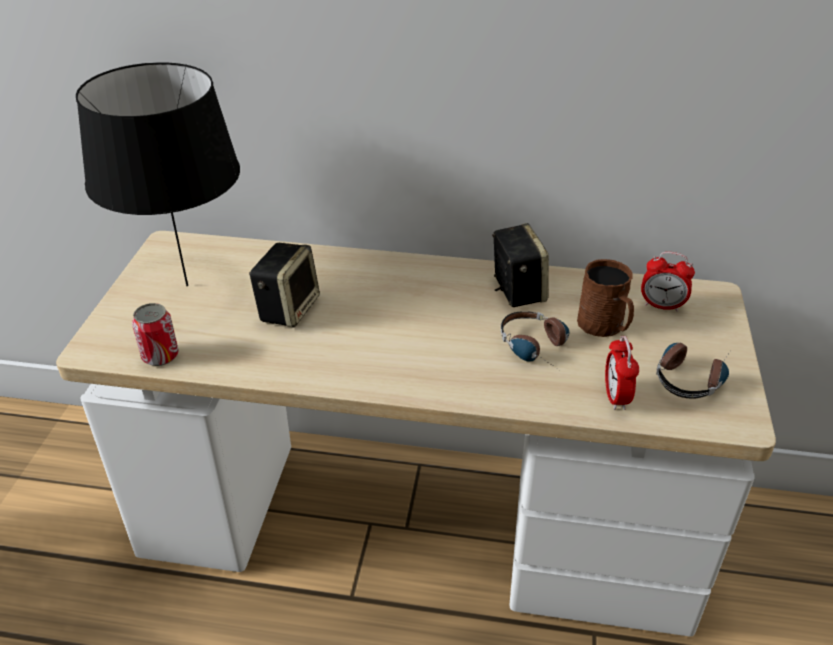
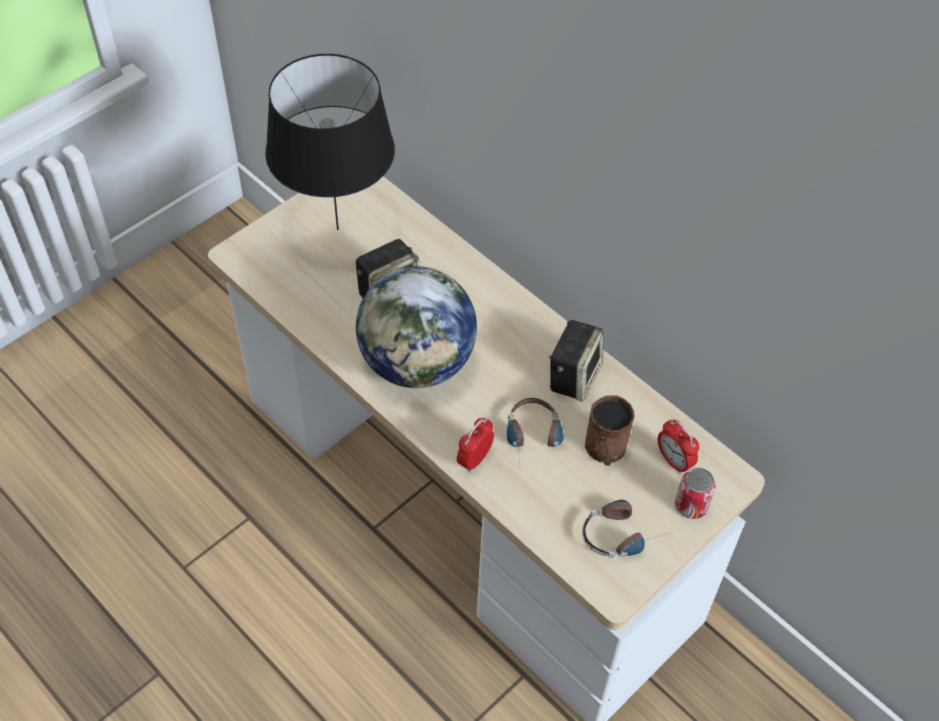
camera: 35 degrees right, 15 degrees up
(160, 356) = (274, 286): can -> can (691, 505)
(372, 346) = (417, 363): none -> globe
(615, 397) = (545, 513): alarm clock -> alarm clock (474, 459)

